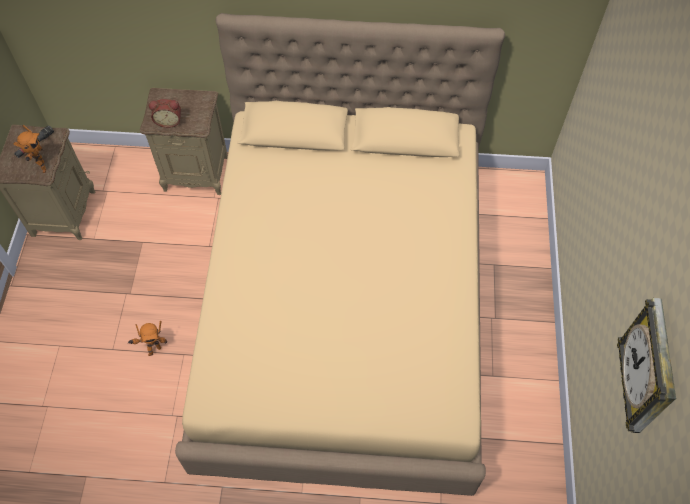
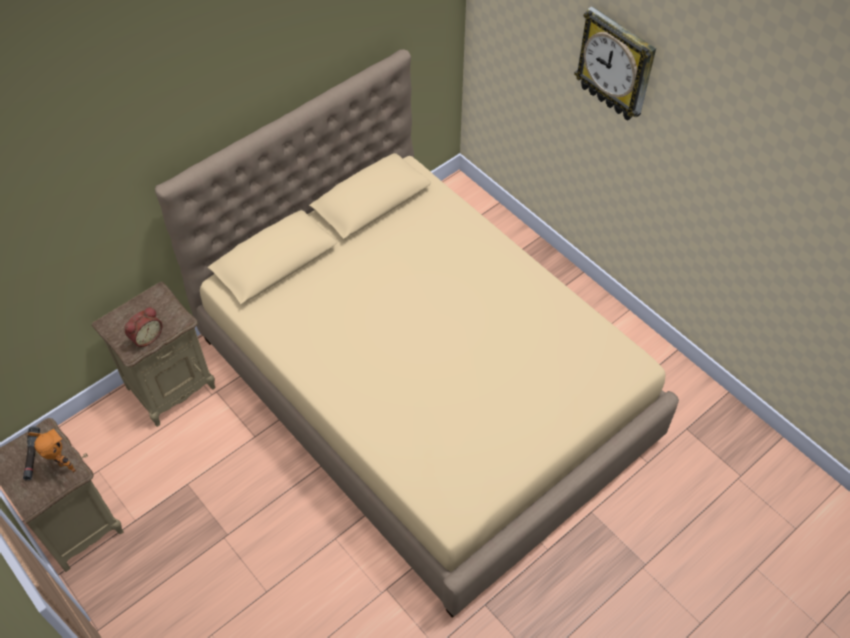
camera: 45 degrees left, 5 degrees down
(153, 349) = (304, 558): toy robot -> none
(648, 370) = (760, 197): wall clock -> wall clock (616, 65)

